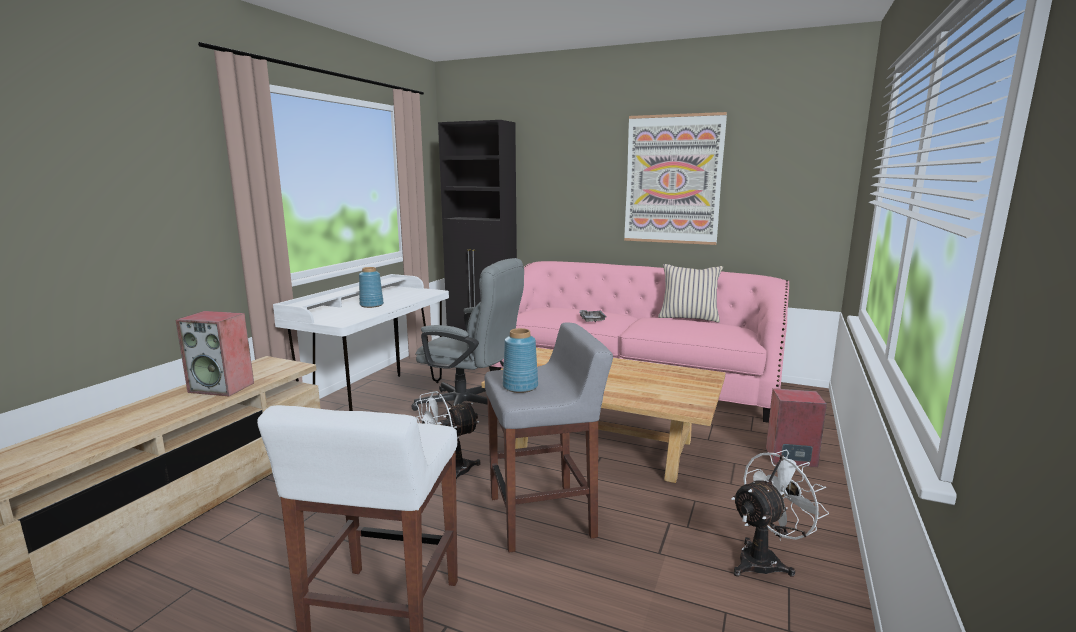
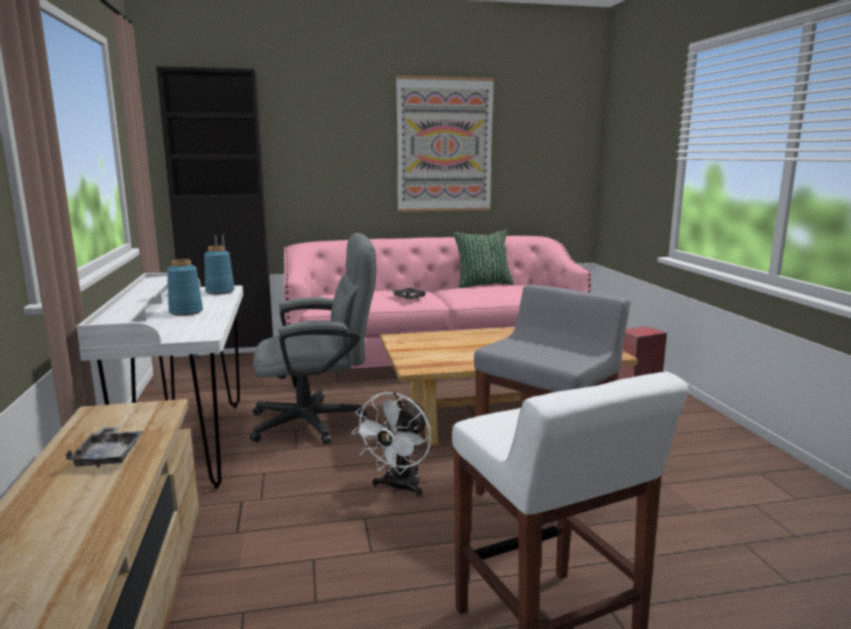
camera: 35 degrees left, 0 degrees up
(222, 387) = (109, 455): speaker -> grey tray
(520, 387) = (544, 354): blue vase -> blue vase (220, 292)
(688, 318) = (482, 284): beige pillow -> green pillow
(765, 560) = (724, 461): white fan -> none

